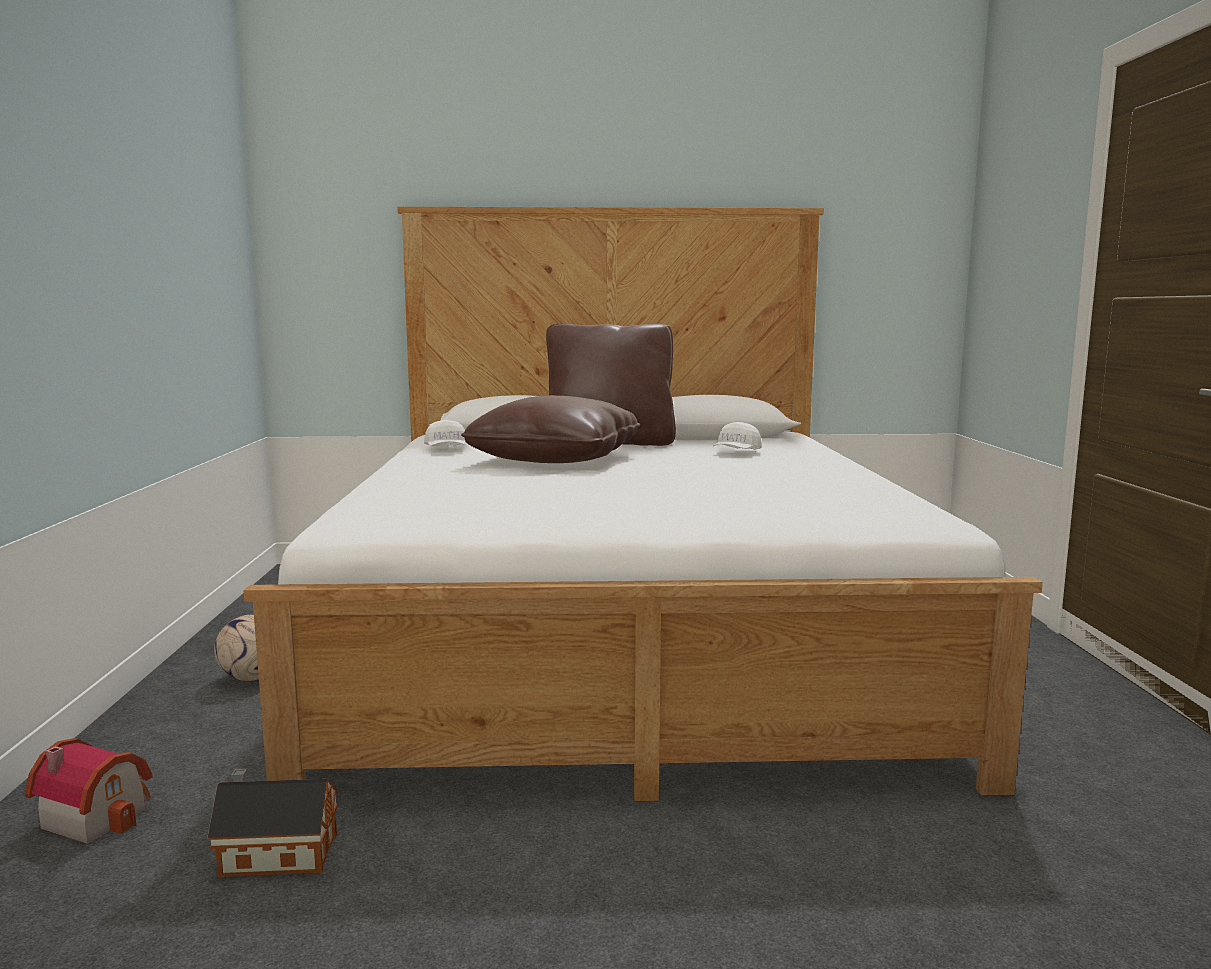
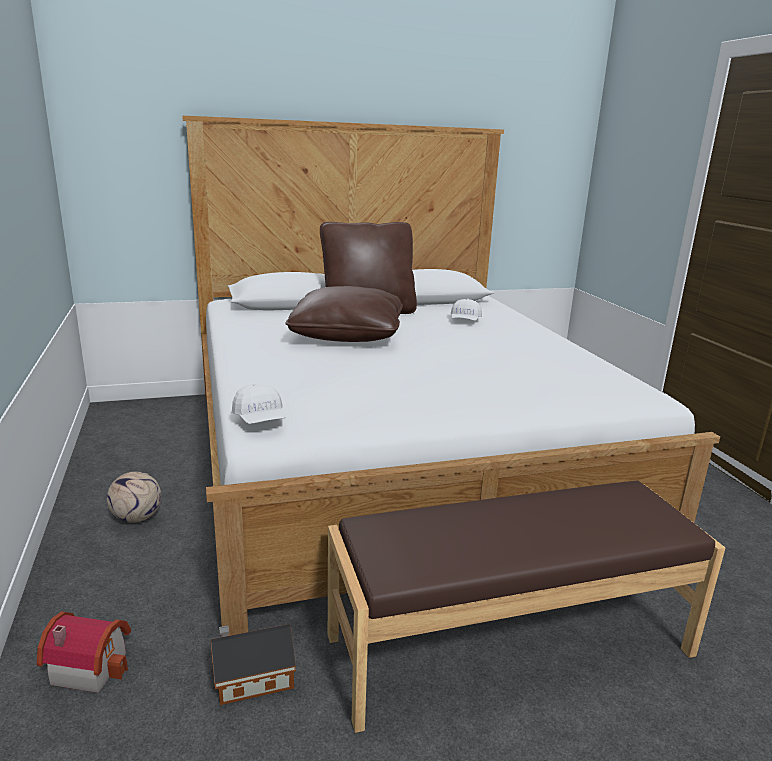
camera: 15 degrees left, 10 degrees up
(446, 449) = (253, 324): white cap -> white cap (260, 419)
(656, 864) = (509, 644): none -> brown bench

